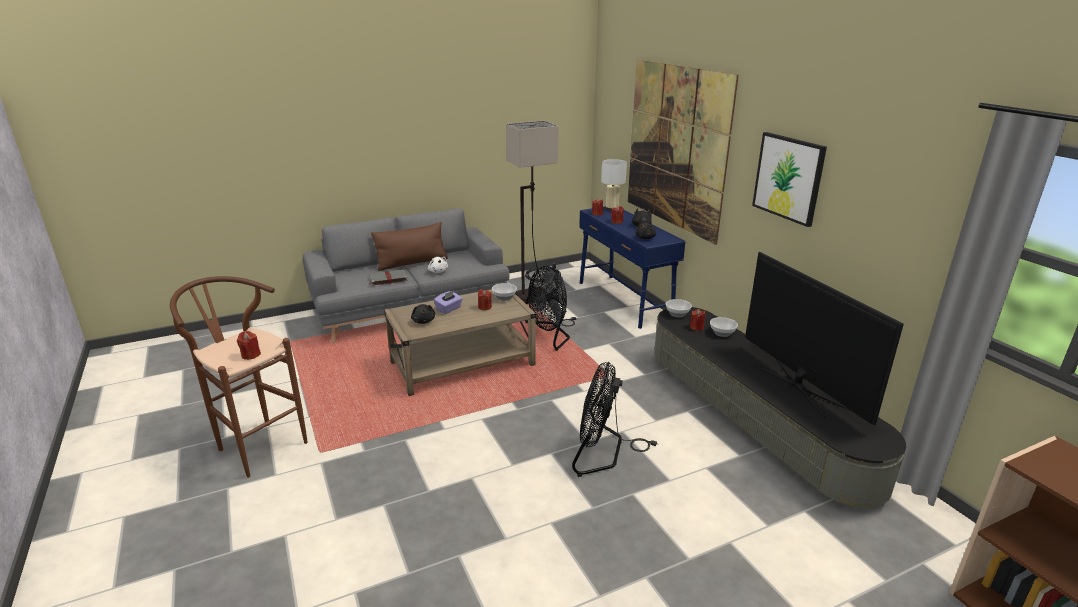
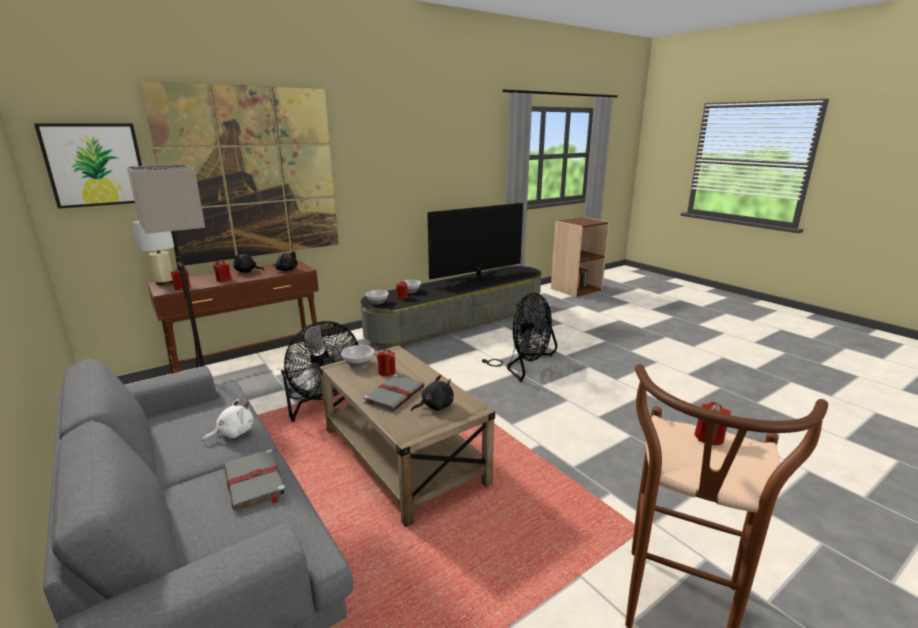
camera: 100 degrees left, 5 degrees down
(412, 263) = (174, 471): brown pillow -> none
(449, 309) = (395, 394): purple tissue box -> grey book
(605, 448) = (523, 365): black fan -> black fan turned 60 degrees counterclockwise
(623, 301) = (250, 366): blue console table -> brown console table
(788, 178) = (394, 162): picture -> picture (95, 165)

